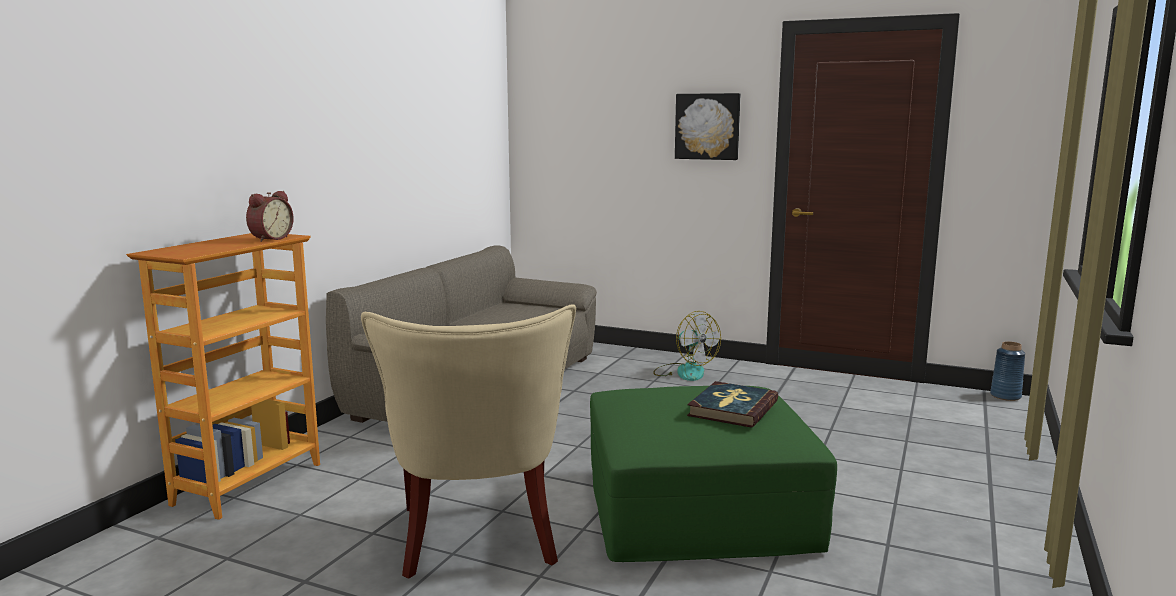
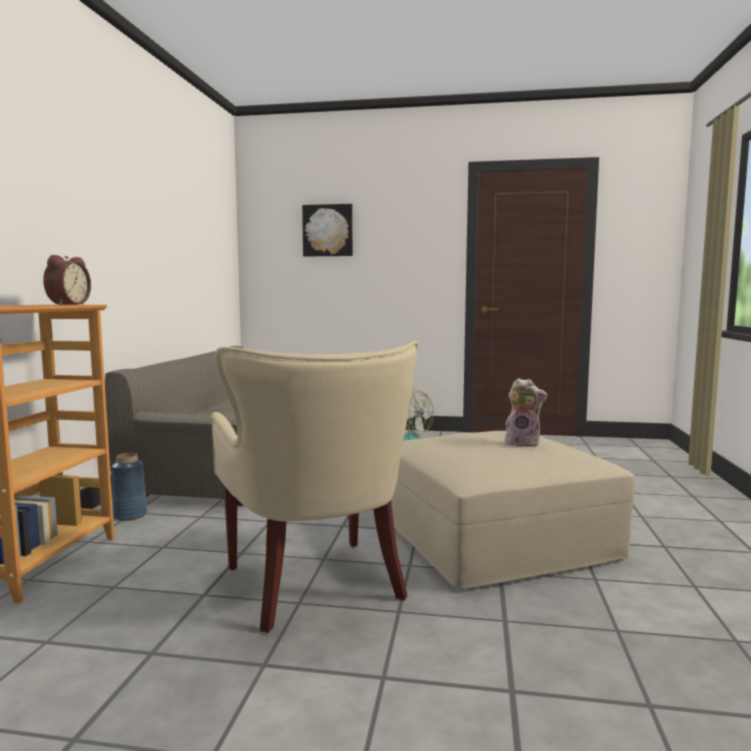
camera: 15 degrees left, 5 degrees down
(699, 508) = (496, 536): green ottoman -> beige ottoman
(707, 126) = (411, 244): picture -> picture (328, 230)
(732, 408) = (523, 443): book -> plush toy
(1005, 396) = (646, 440): blue vase -> blue vase (130, 515)

